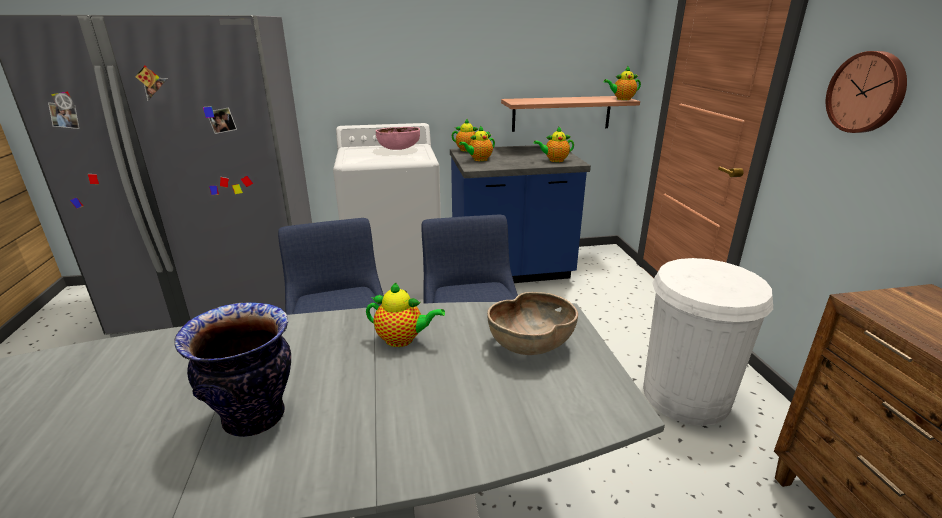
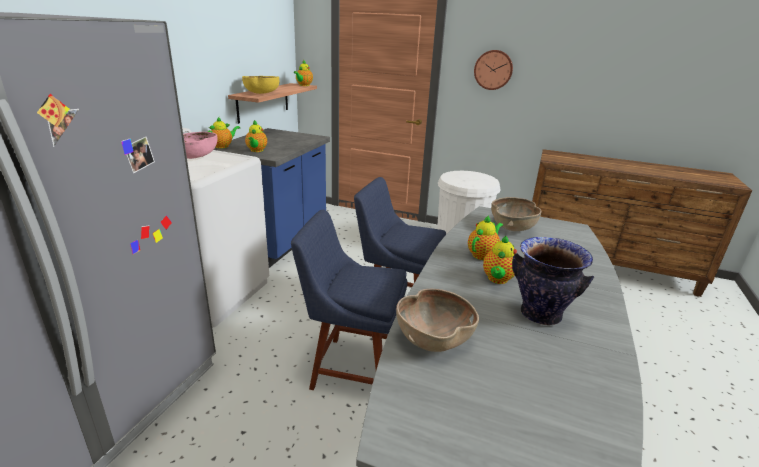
camera: 60 degrees left, 0 degrees up
(173, 352) = (433, 339): none -> brown bowl
(535, 101) = (261, 93): none -> yellow bowl
(554, 160) = (303, 138): teapot -> teapot (497, 280)

